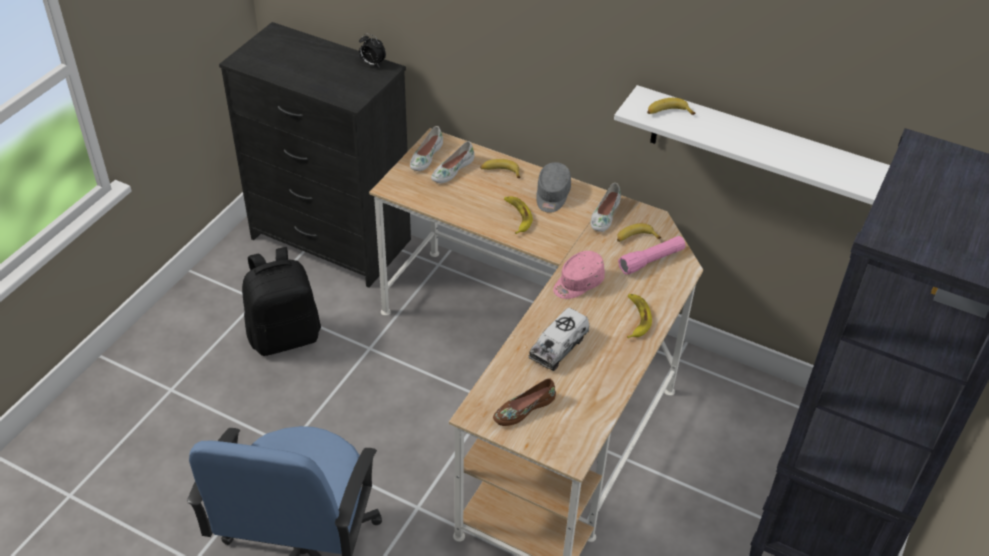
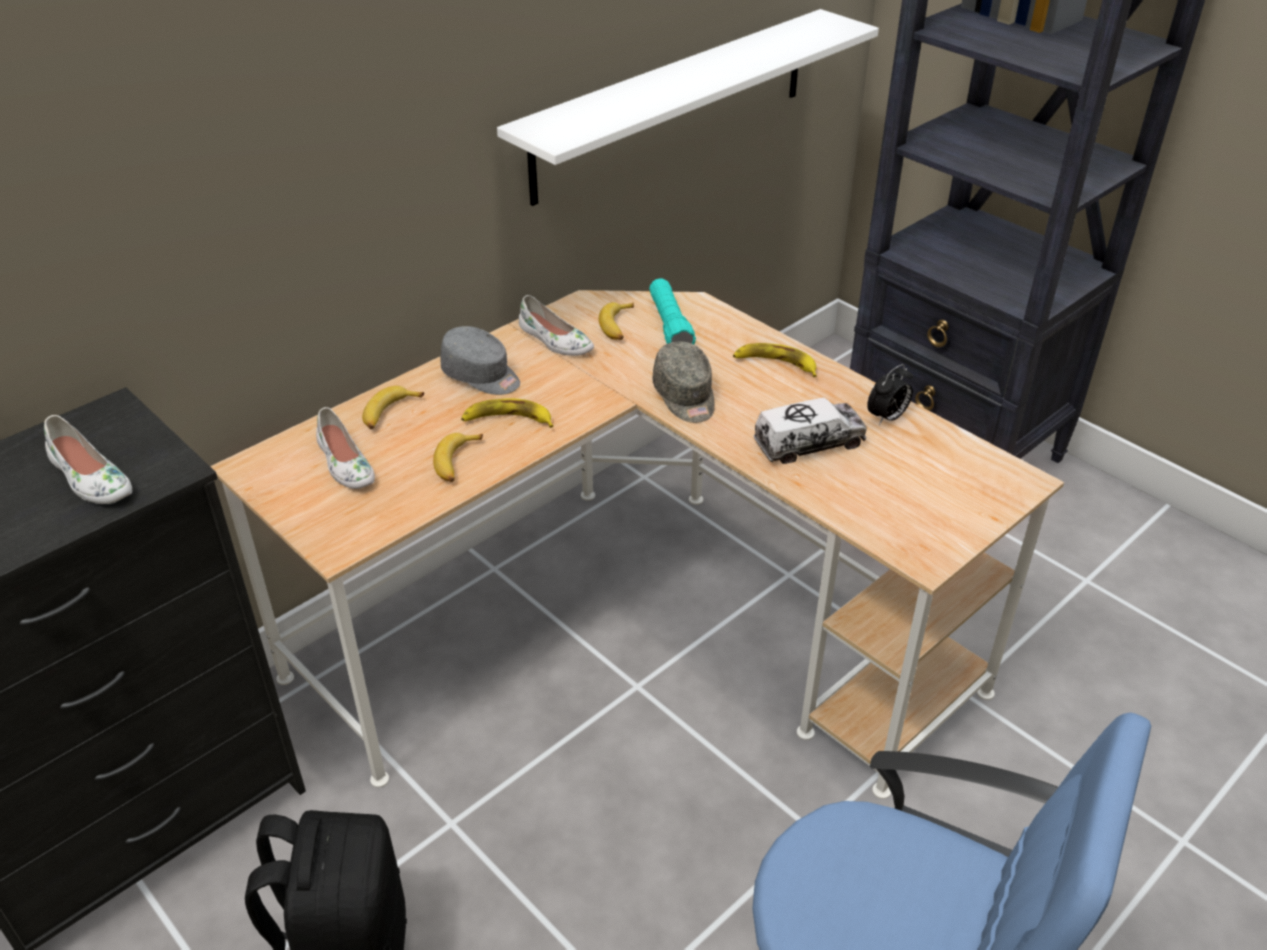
camera: 70 degrees left, 5 degrees down
(372, 64) = (77, 425): alarm clock -> alarm clock (887, 418)
(425, 156) = (285, 487): white shoe -> white shoe (90, 478)
(523, 408) = (922, 505): brown shoe -> none
(558, 347) = (808, 444): toy truck -> toy truck turned 75 degrees counterclockwise
(577, 283) = (685, 397): pink cap -> grey cap
(651, 261) = (670, 325): pink flashlight -> turquoise flashlight
(668, 113) = (580, 119): banana -> banana (457, 463)

